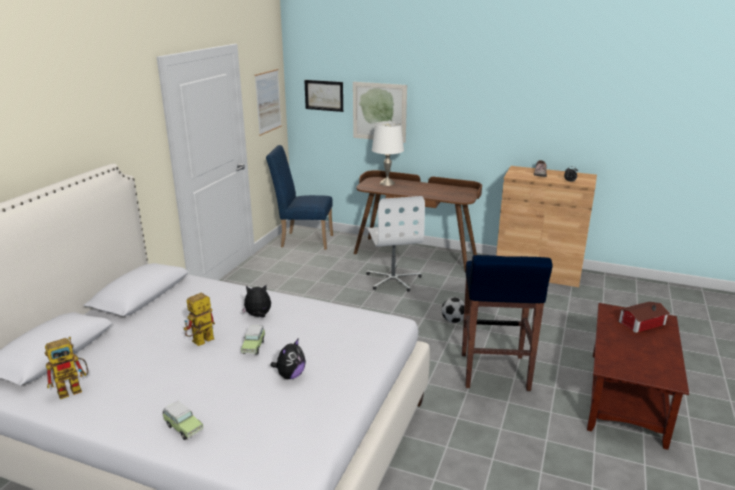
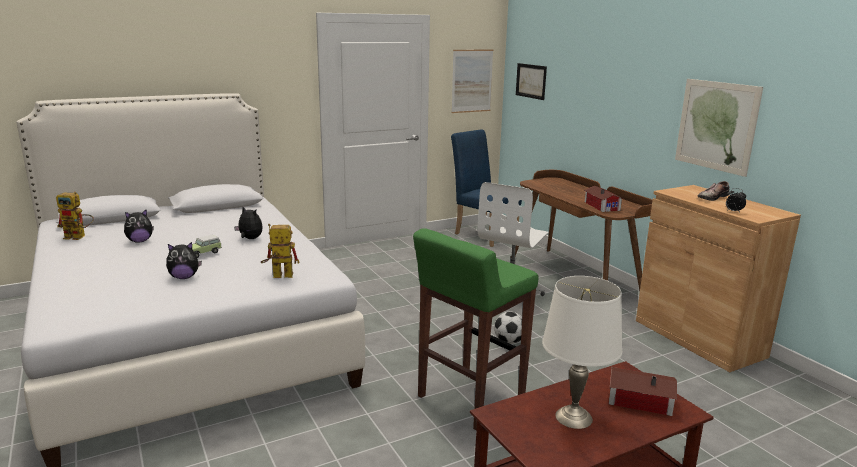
camera: 40 degrees right, 5 degrees down
(158, 363) = (140, 241): none -> plush toy
(183, 427) = (72, 276): toy car -> none
(200, 343) = (183, 240): toy robot -> toy robot (278, 276)
(379, 112) = (573, 102): picture -> picture (716, 125)
(387, 183) = (560, 184): white table lamp -> white table lamp (574, 417)
(446, 194) = (602, 206): none -> toy house
(494, 372) = (469, 398): blue stool -> green stool

